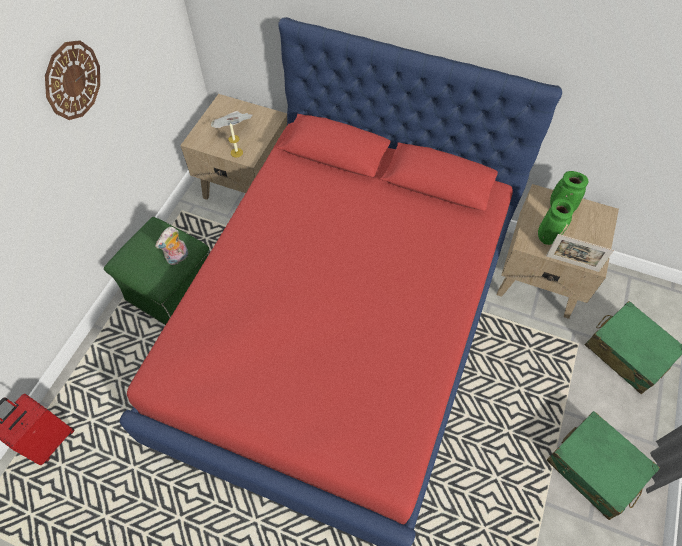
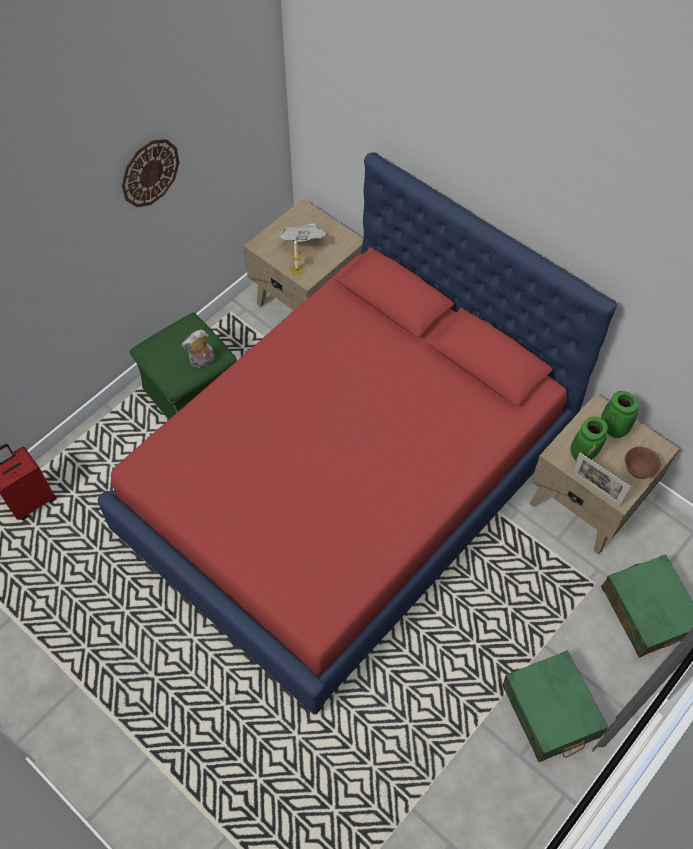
camera: 20 degrees right, 0 degrees up
(597, 236) = (638, 470): none -> brown bowl

